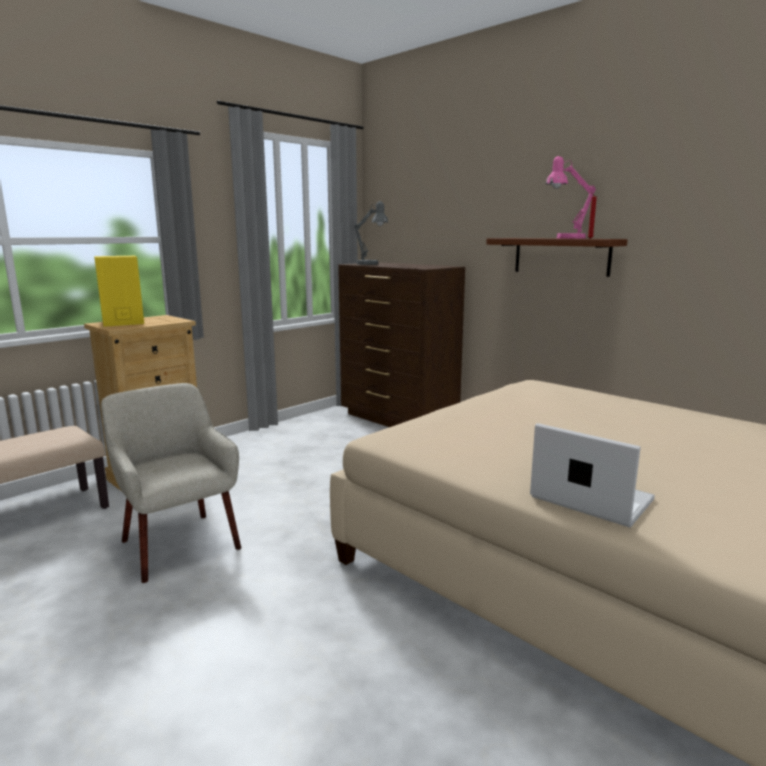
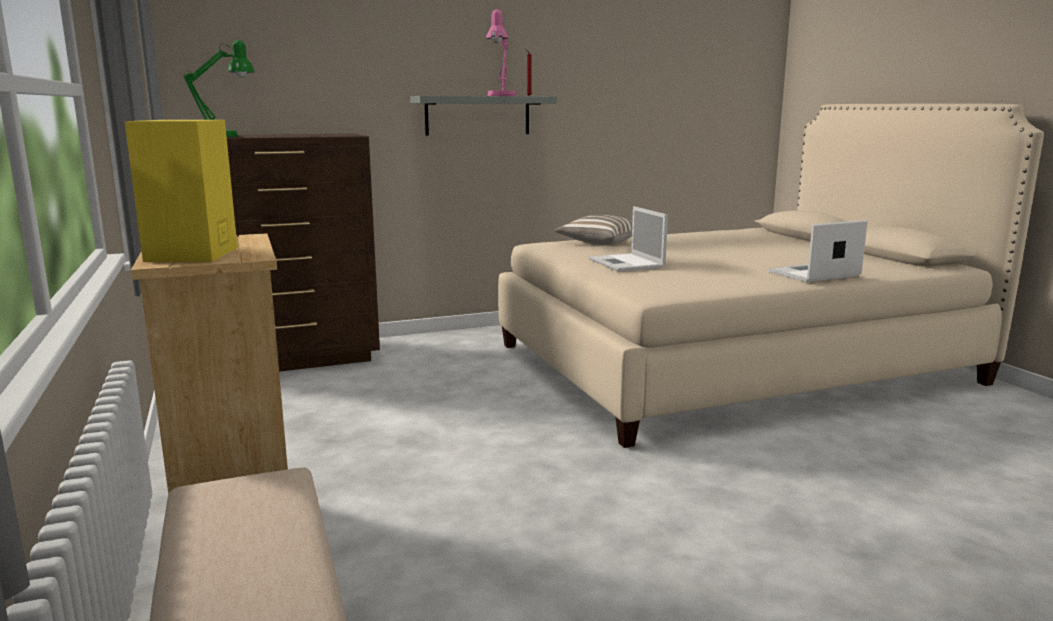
camera: 65 degrees left, 0 degrees up
(178, 544) = (508, 533): beige armchair -> none
(371, 264) = (228, 136): grey table lamp -> green table lamp
(496, 416) = (627, 263): none -> laptop
(561, 256) = (477, 115): brown shelf -> grey shelf
(573, 396) = (599, 243): none -> pillow

